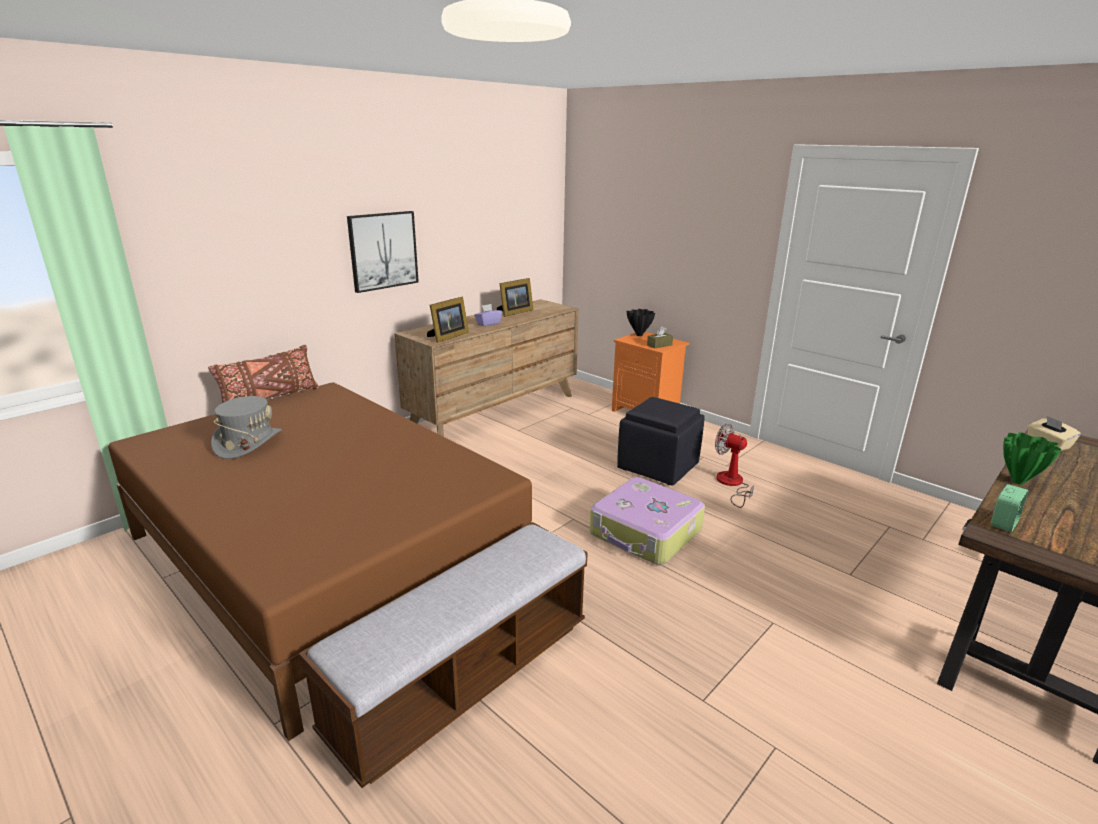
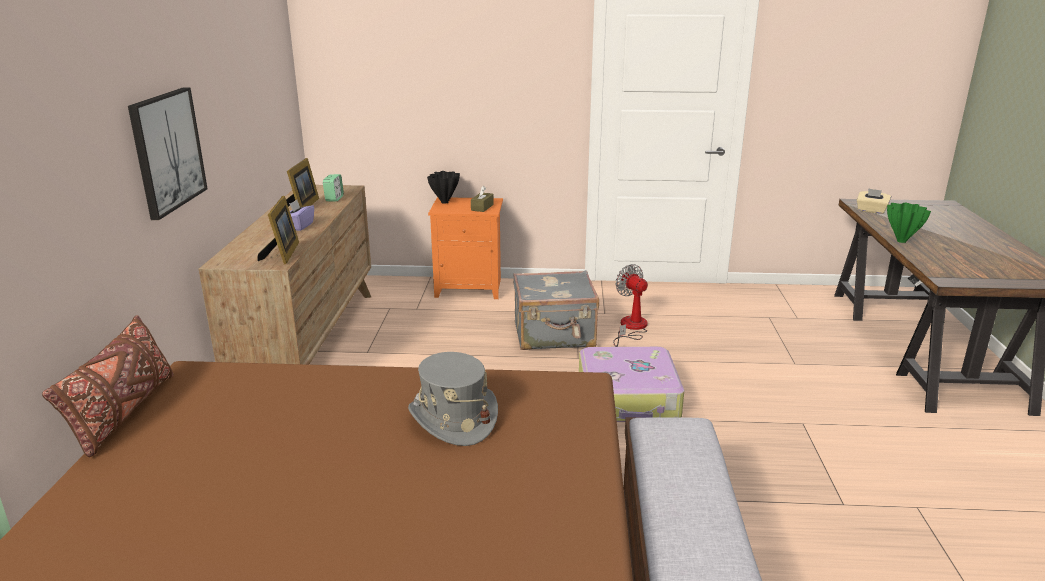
camera: 40 degrees left, 0 degrees up
(248, 443) = (220, 477): grey hat -> grey hat (453, 419)
(659, 466) = (554, 335): black ottoman -> grey suitcase
(732, 484) = (631, 328): fan -> fan turned 60 degrees clockwise
(1003, 523) = (940, 270): alarm clock -> alarm clock (334, 199)

